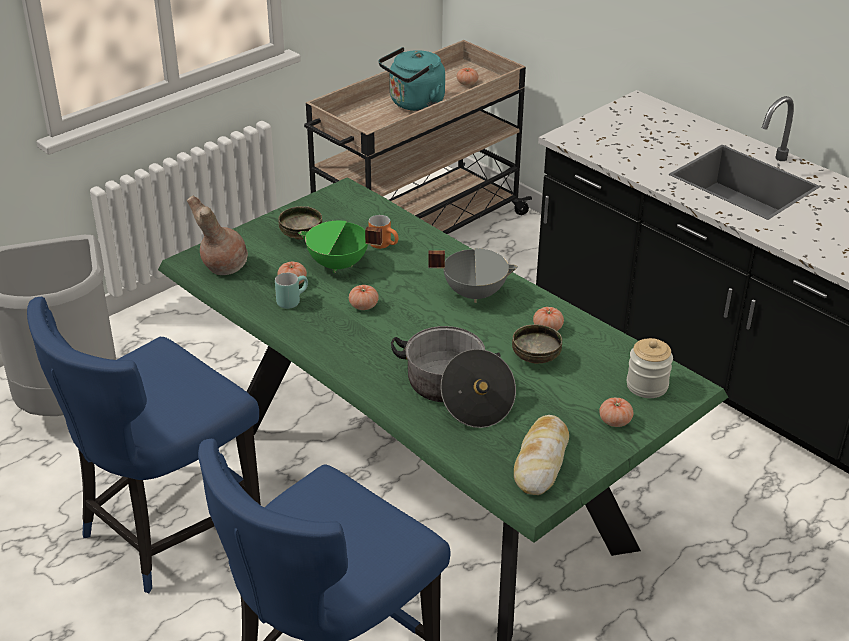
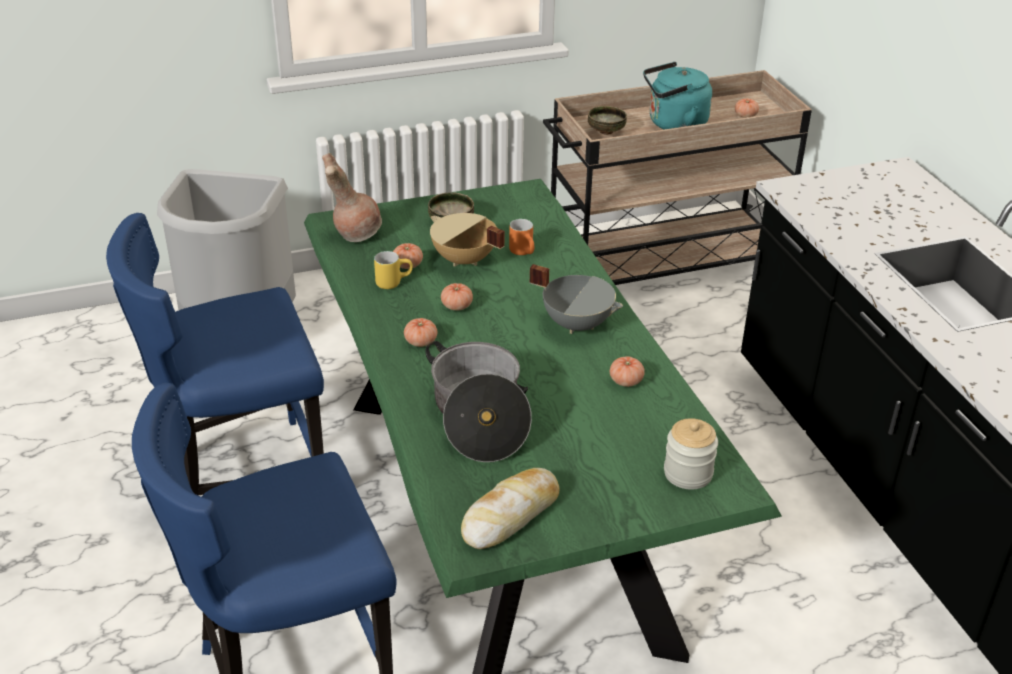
camera: 25 degrees right, 0 degrees up
(291, 300) = (393, 282): turquoise mug -> yellow mug
(338, 265) = (463, 260): green cooking pot -> beige cooking pot
(535, 358) = (588, 408): bowl -> bowl (605, 131)
(615, 421) = (622, 499): tomato -> tomato (420, 342)

